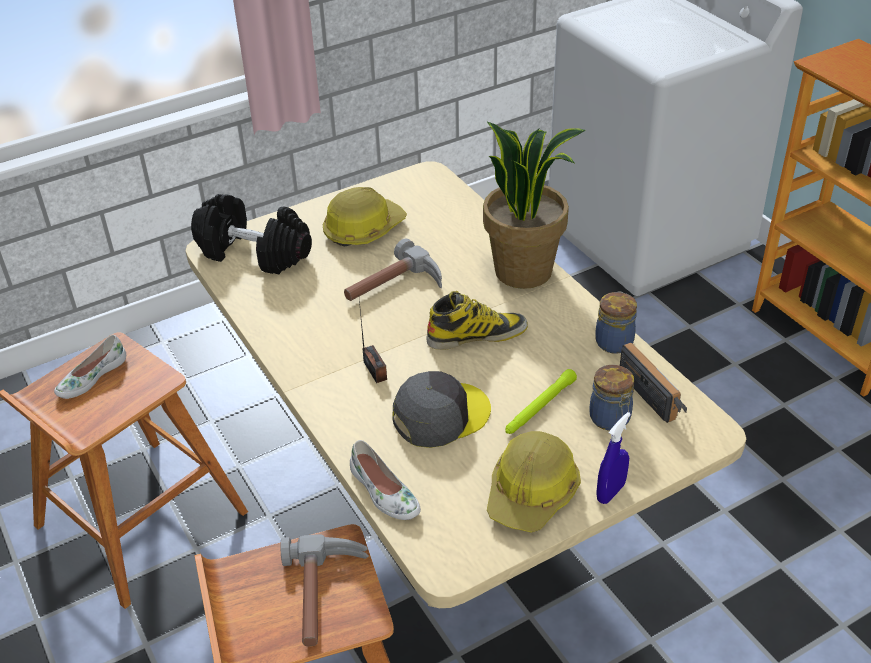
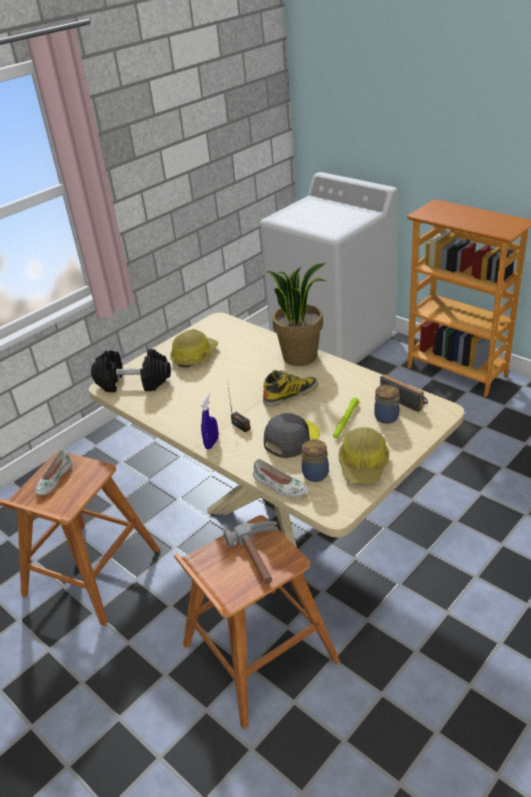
camera: 15 degrees left, 5 degrees down
(395, 288) = (230, 382): hammer -> none
(610, 492) = (406, 453): blue spray bottle -> blue spray bottle (212, 443)
(614, 341) = (369, 379): jar -> jar (315, 473)

